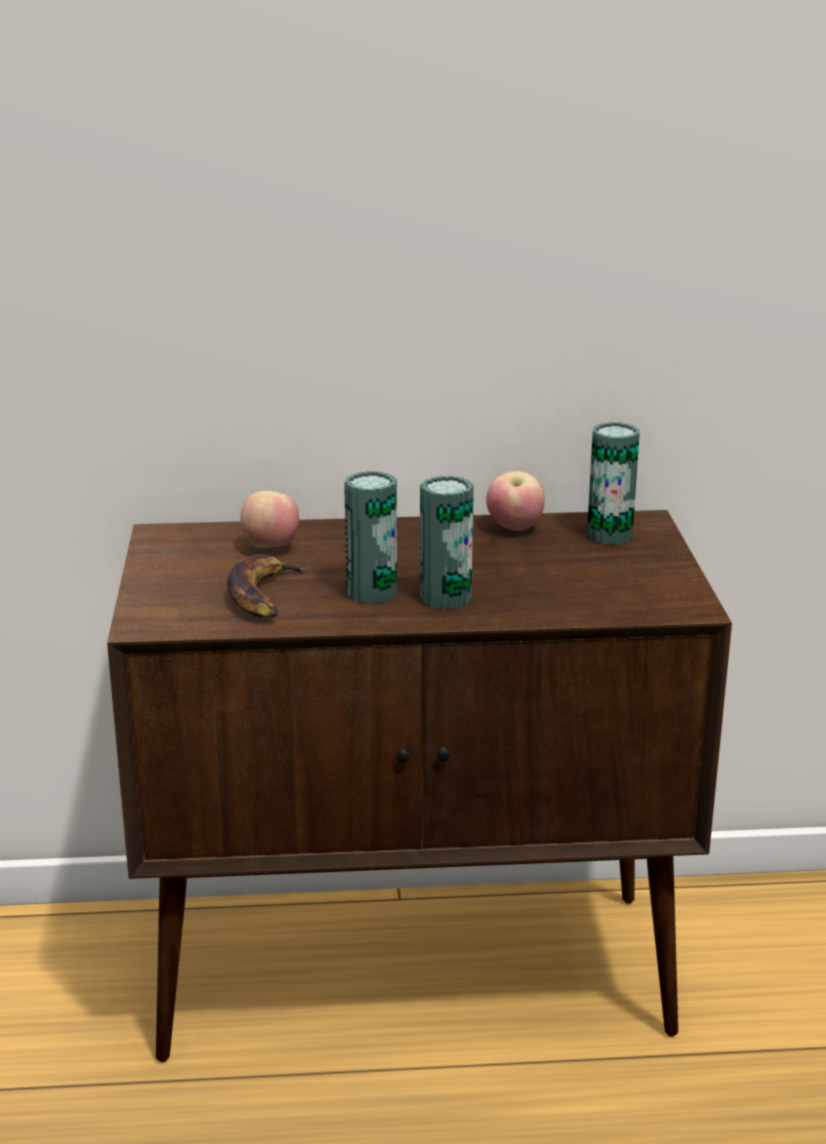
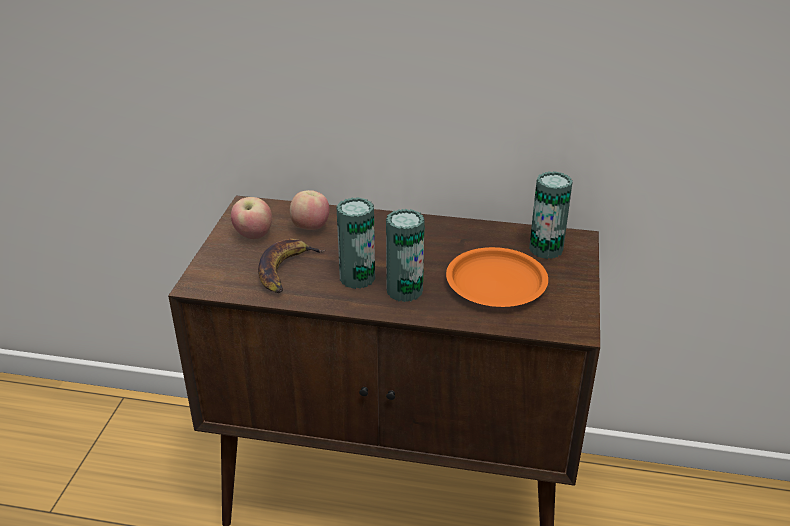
camera: 15 degrees right, 10 degrees up
(515, 528) = (481, 234): apple -> apple (253, 236)
(564, 577) = (496, 284): none -> orange plate

